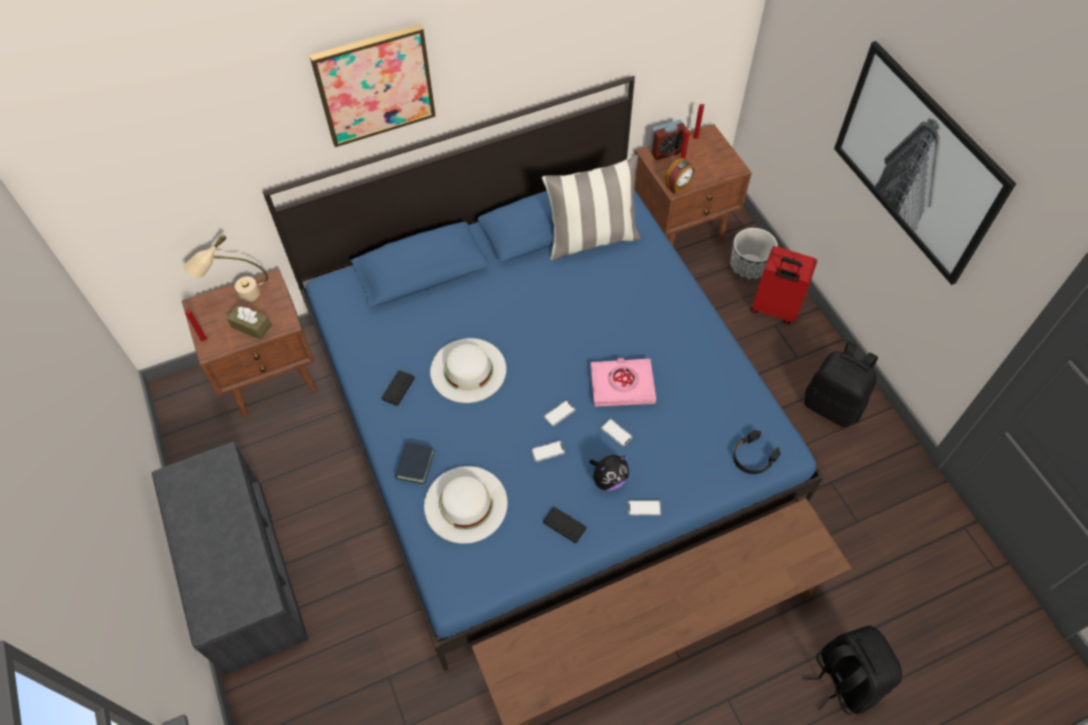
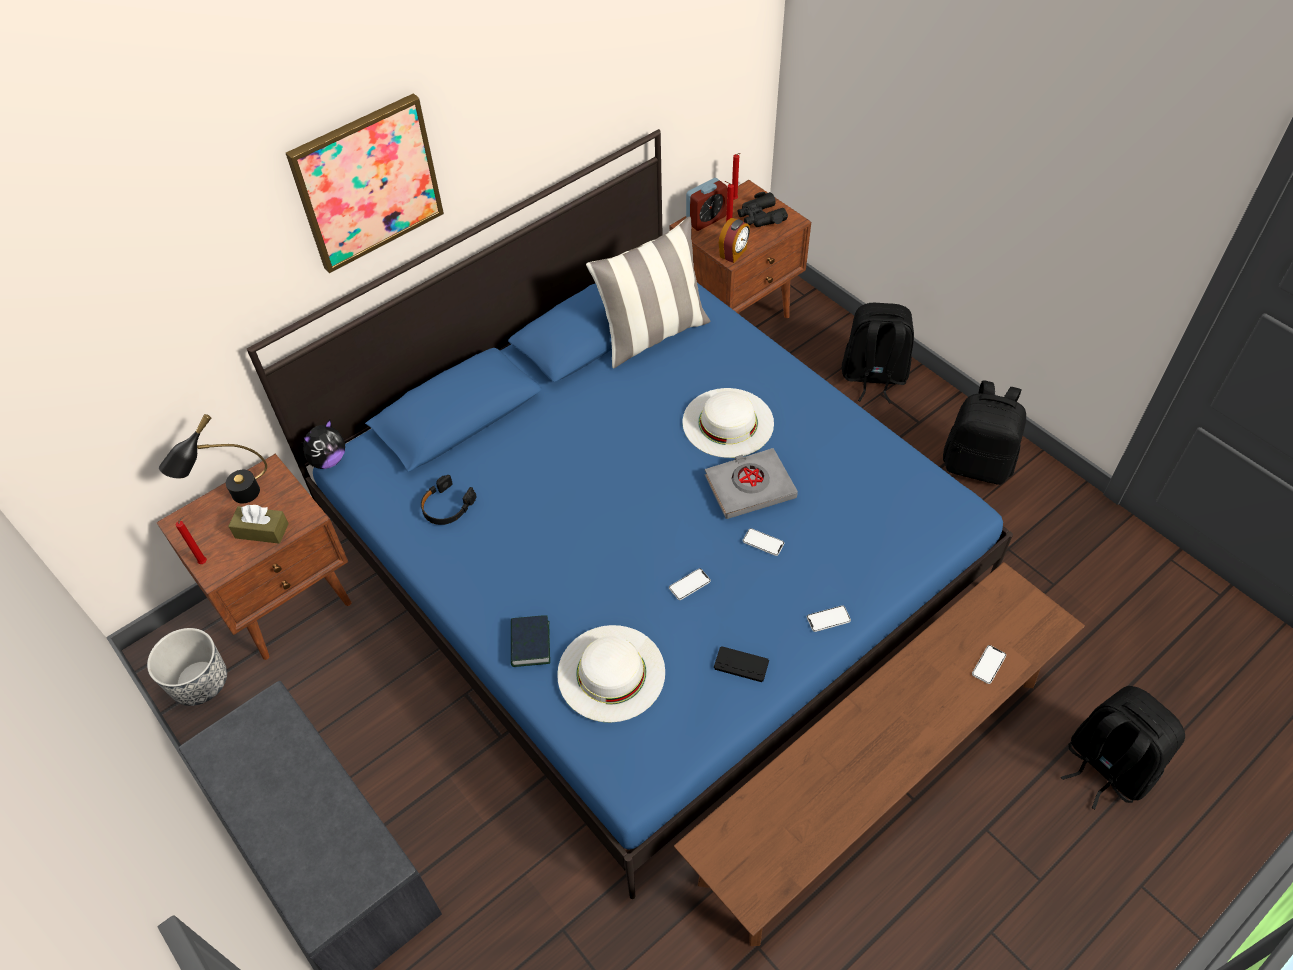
camera: 15 degrees left, 5 degrees down
(239, 297) = (233, 500): beige table lamp -> black table lamp
(398, 388) = (476, 559): black game controller -> none
(468, 370) = (557, 516): white hat -> white hat (728, 422)
(559, 413) = (687, 538): phone -> phone (988, 665)
(608, 479) = (774, 598): plush toy -> plush toy (328, 460)
(622, 385) = (749, 487): pink book -> grey book
(711, 159) = (760, 217): none -> black binoculars
(748, 267) = (827, 338): planter -> planter (199, 682)
(753, 457) = (931, 528): black headphones -> black headphones (447, 506)
(774, 309) = (873, 377): red suitcase -> black backpack
(916, 163) = (1020, 147): picture -> none

